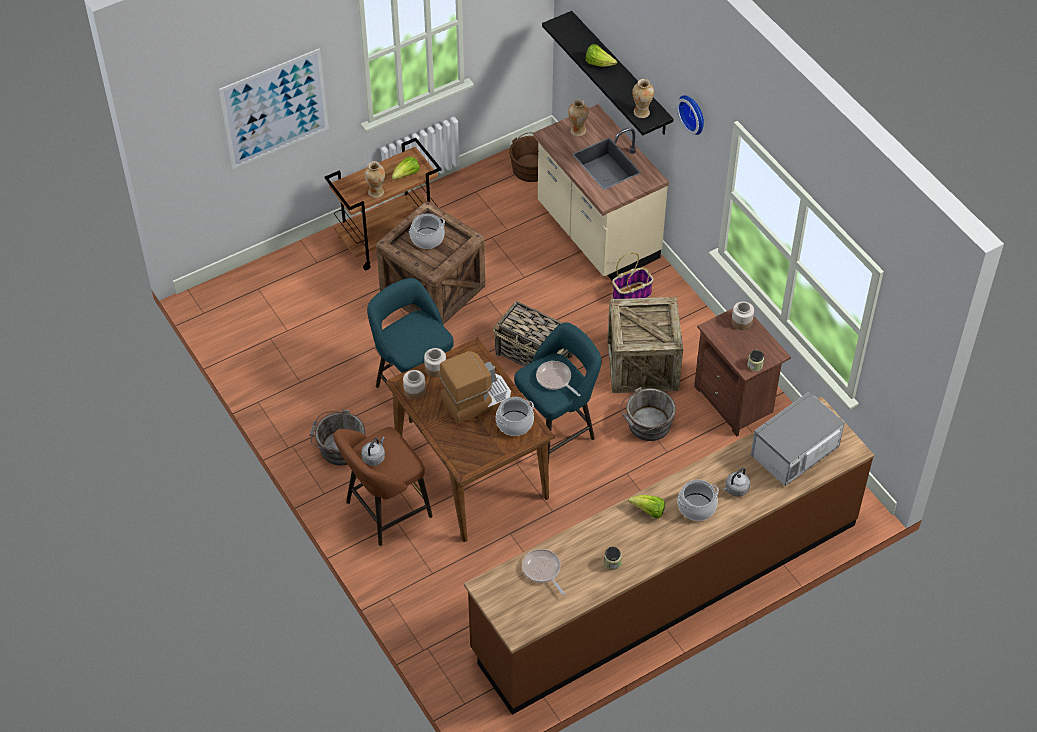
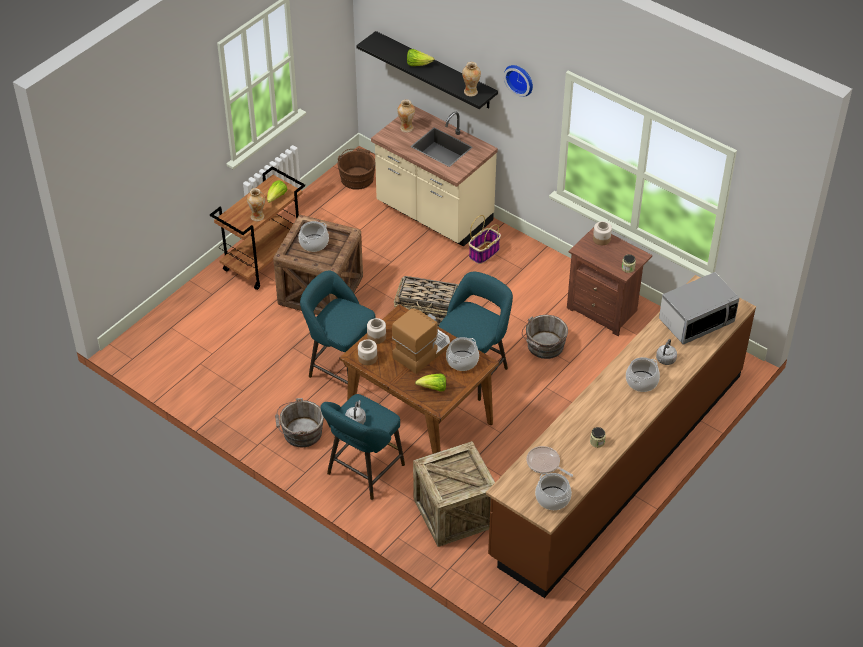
camera: 20 degrees left, 5 degrees down
(275, 109) = (165, 159): picture -> none
(384, 512) = (363, 472): brown stool -> turquoise stool
(531, 613) = (552, 498): none -> cooking pot
(555, 379) = (474, 321): frying pan -> none
(642, 365) = (518, 303): crate -> crate (454, 513)
(648, 511) = (606, 395): lettuce -> lettuce (433, 388)
(794, 453) = (696, 321): microwave -> microwave turned 150 degrees counterclockwise

